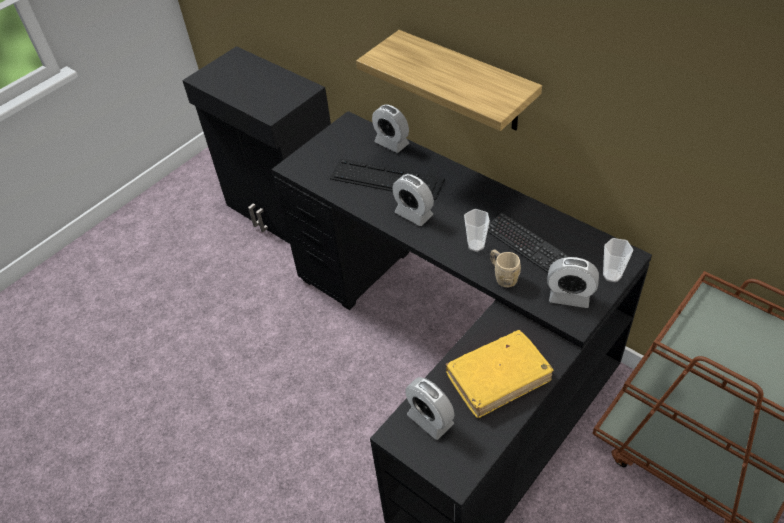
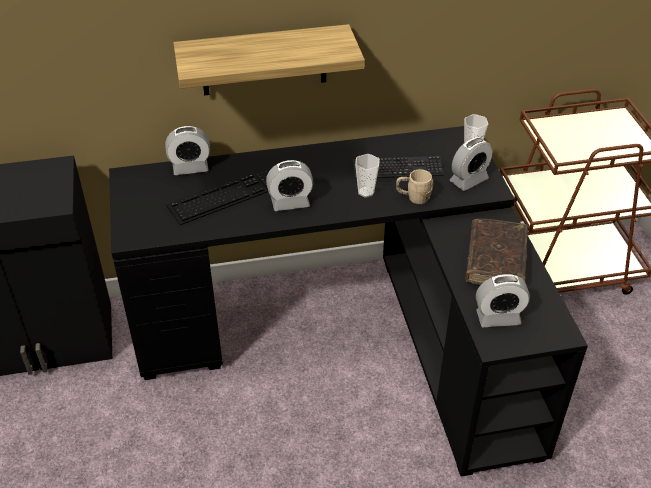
camera: 55 degrees left, 5 degrees down
(498, 378) = (495, 261): yellow book -> brown book

